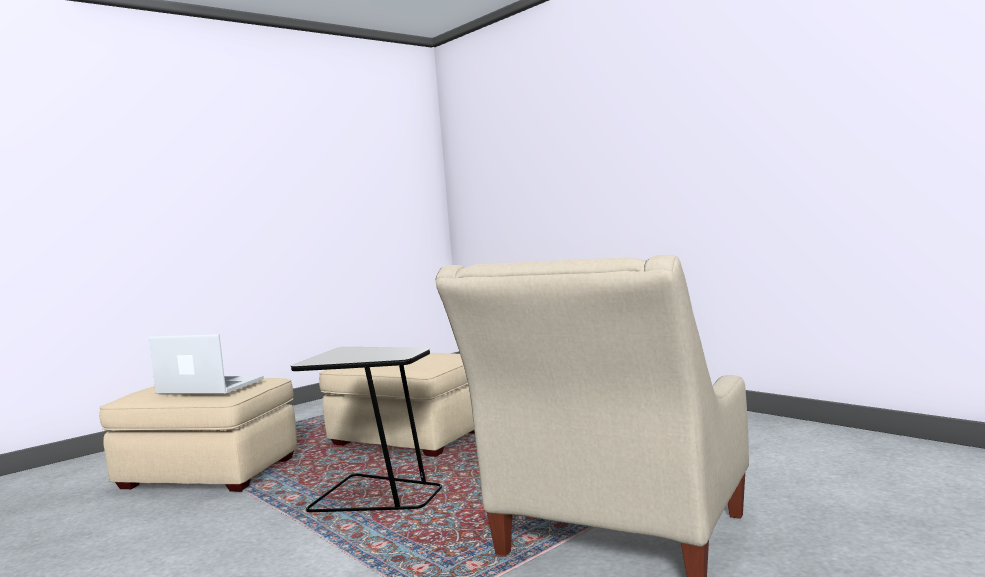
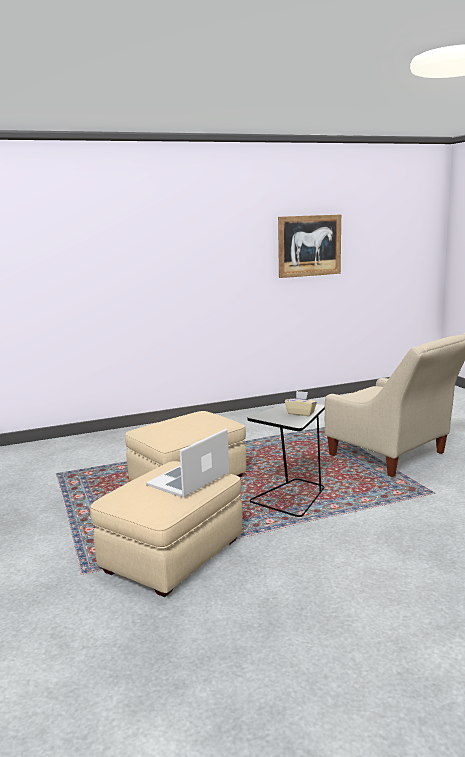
camera: 70 degrees left, 10 degrees up
(360, 357) = (301, 413): none -> beige tissue box
(849, 94) = (309, 246): none -> picture

